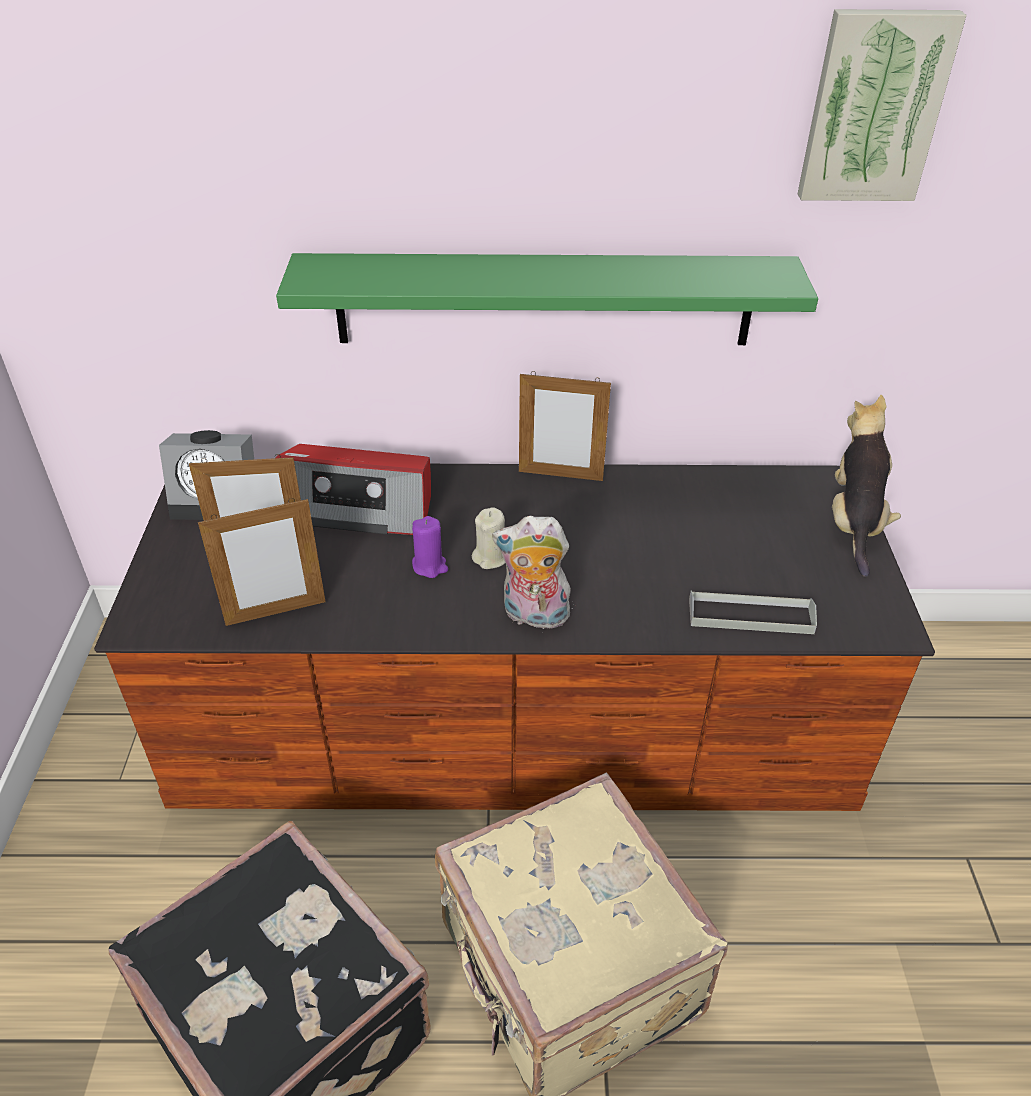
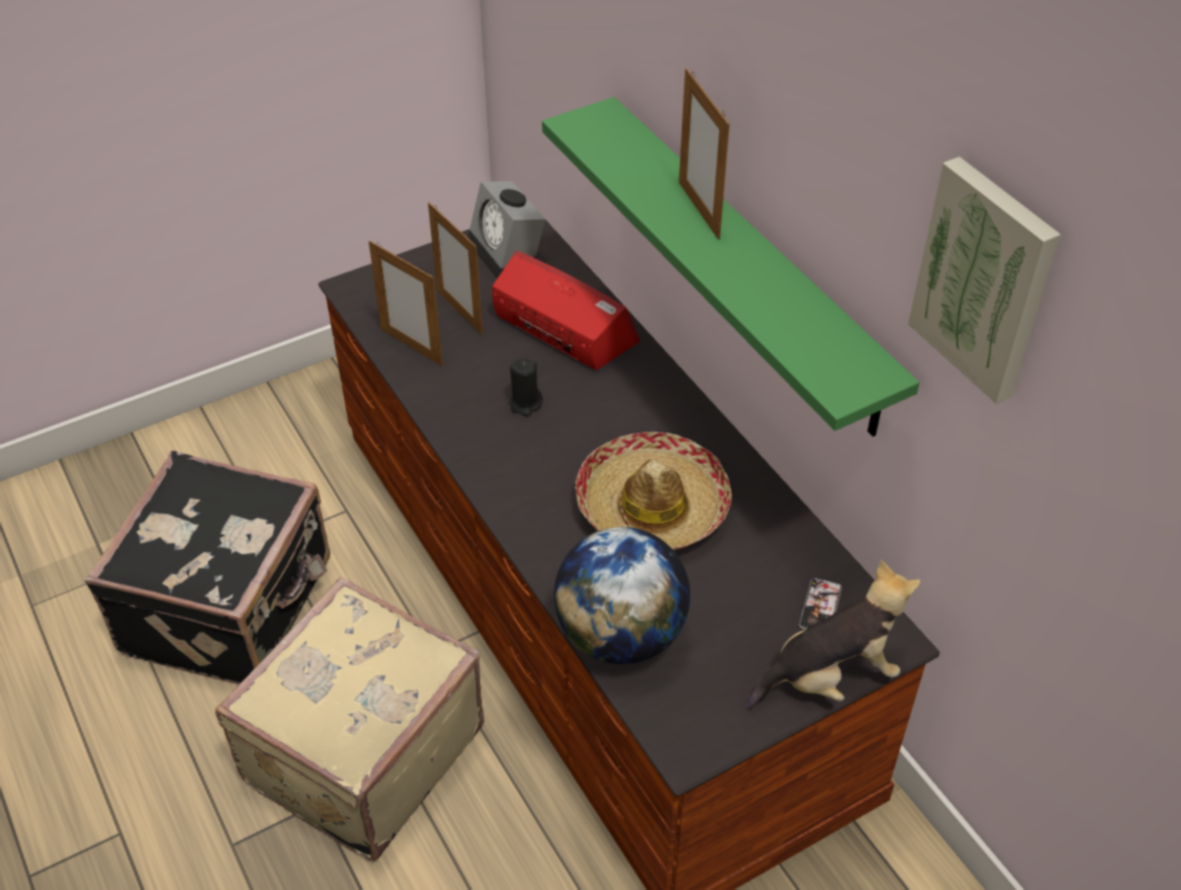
camera: 60 degrees right, 5 degrees up
(358, 506) = (563, 329): radio -> radio turned 150 degrees clockwise
(430, 566) = (525, 403): purple candle -> black candle
(490, 557) = (564, 434): beige candle -> none
(533, 616) = (513, 491): plush toy -> none
(560, 475) = (713, 432): picture frame -> picture frame (699, 210)
(616, 540) = (652, 506): none -> hat
(750, 616) = (621, 635): grey tray -> globe
(783, 499) = (820, 607): none -> phone

